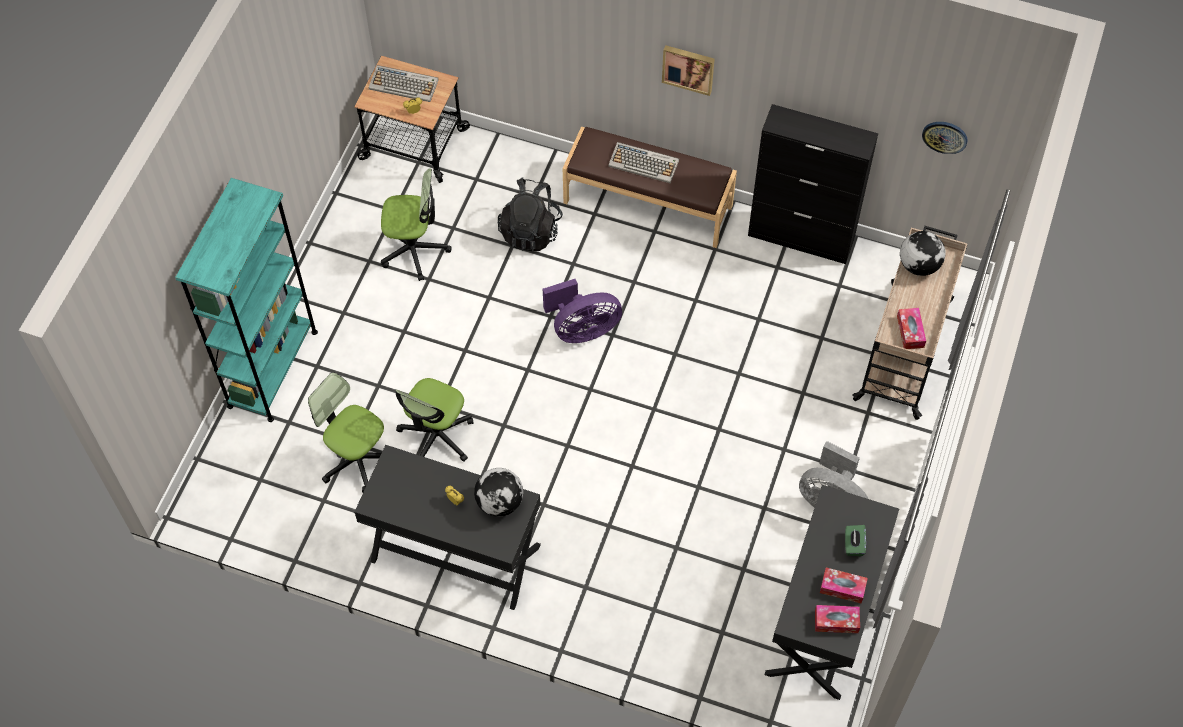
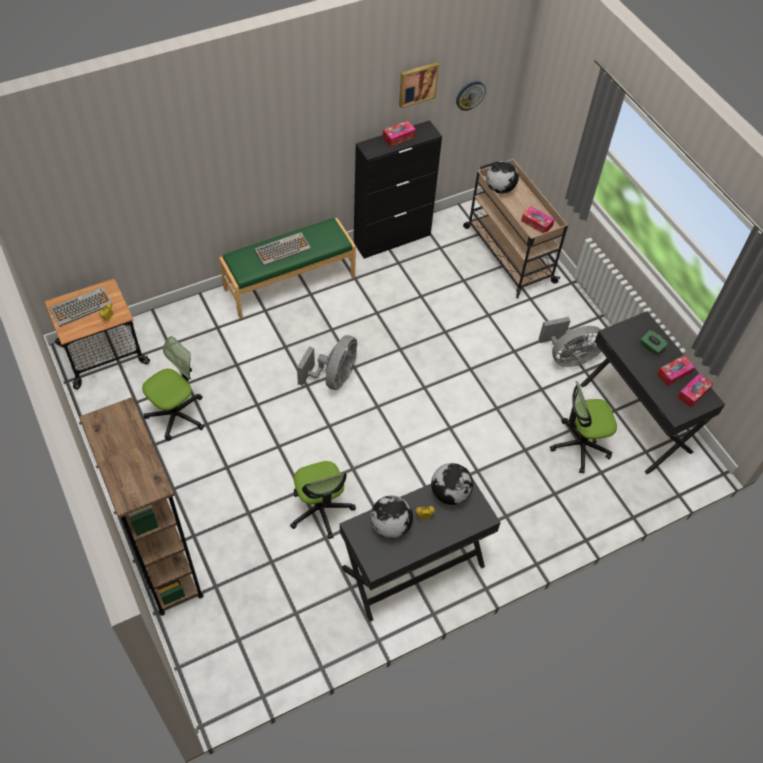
camera: 50 degrees left, 5 degrees down
(273, 368) = (164, 563): turquoise bookcase -> brown bookcase
(357, 458) = (287, 568): office chair -> office chair (580, 445)
(420, 483) = (390, 526): none -> globe
(530, 230) = (237, 348): black backpack -> none
(582, 329) = (333, 377): purple fan -> grey fan
(648, 203) = (289, 282): brown bench -> green bench
(688, 68) = (290, 152): picture -> picture (417, 83)
(822, 129) = (398, 137): none -> tissue box

